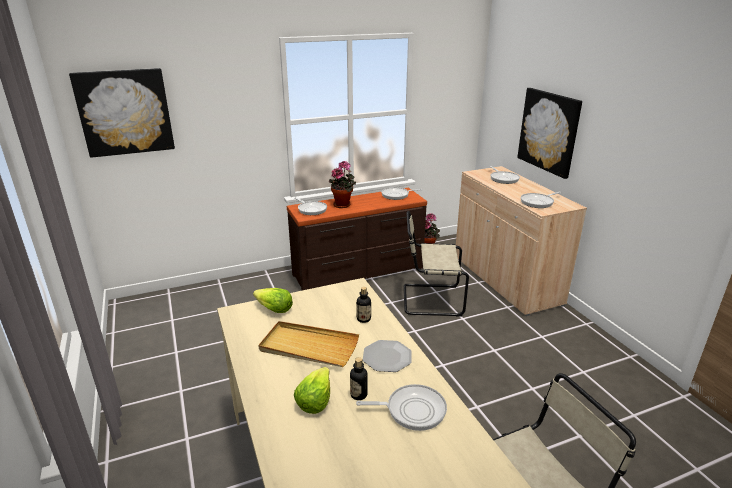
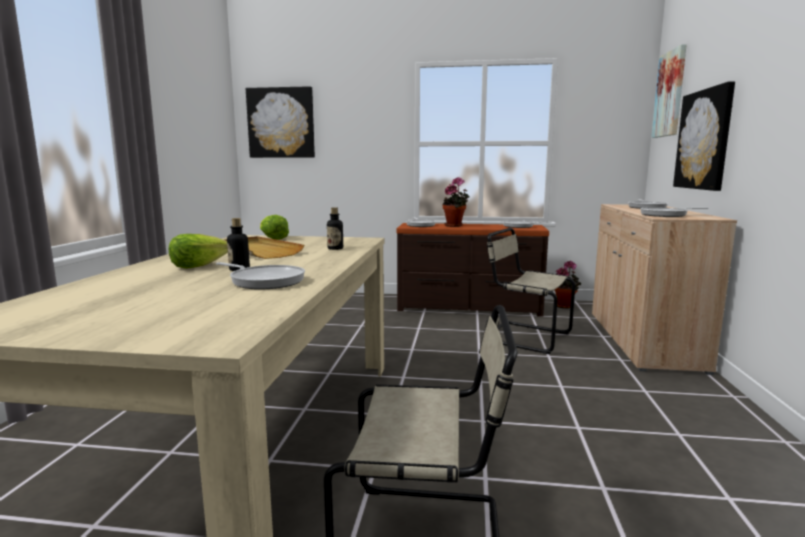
camera: 30 degrees right, 15 degrees down
(387, 357) = (310, 262): plate -> none
(507, 74) = (670, 94): none -> picture

